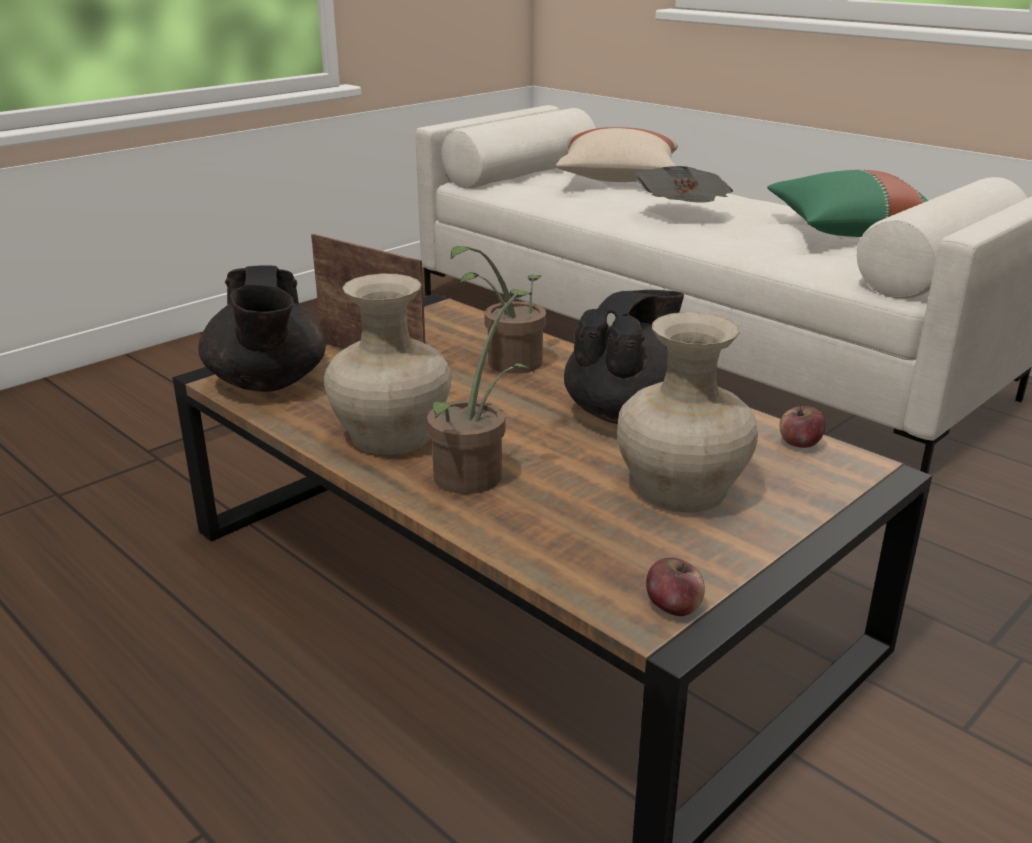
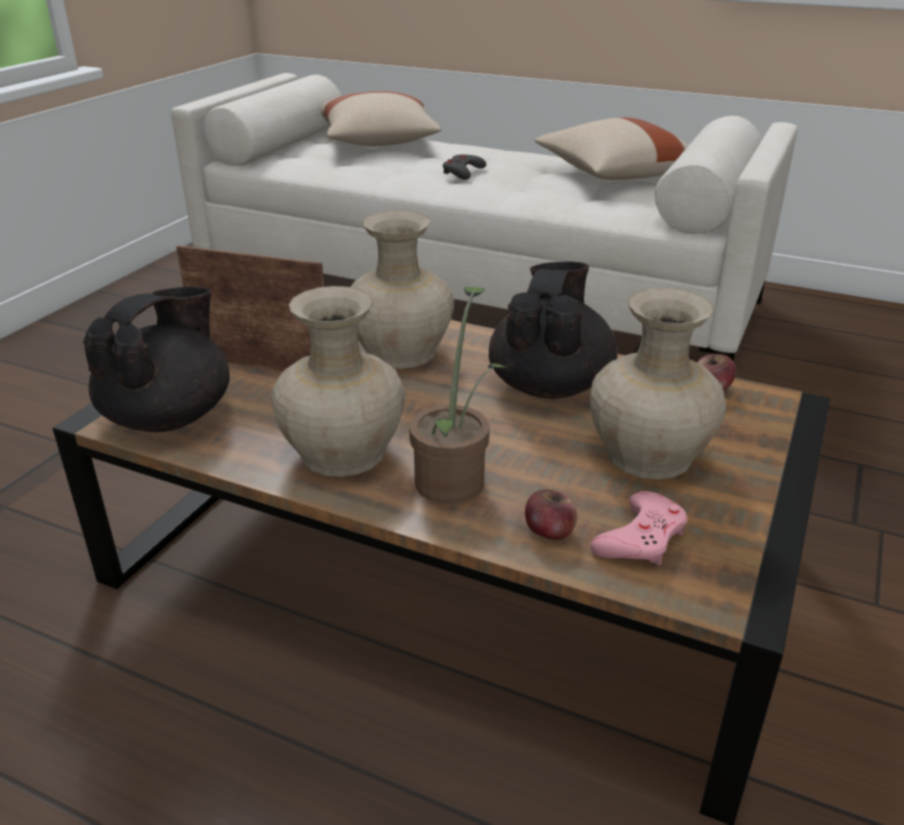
camera: 20 degrees left, 5 degrees up
(268, 383) = (170, 416): black teapot -> black teapot turned 120 degrees counterclockwise
(507, 364) = (402, 351): potted plant -> beige vase
(614, 555) = (641, 538): none -> pink game controller
(673, 607) = (728, 579): apple -> apple (549, 532)
(682, 213) = (463, 172): newspaper -> grey game controller
(848, 232) = (614, 175): green pillow -> beige pillow

